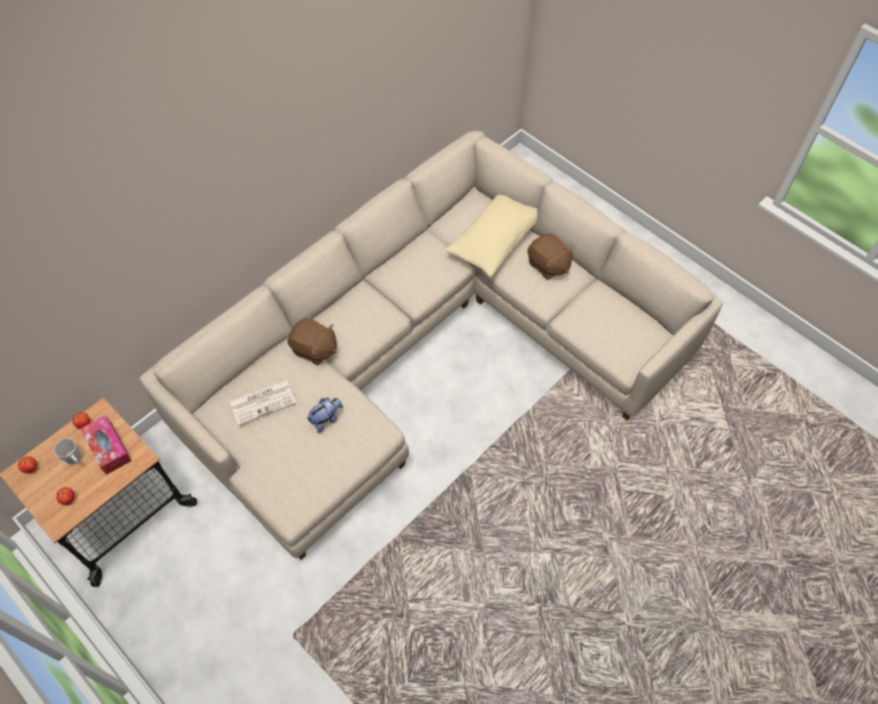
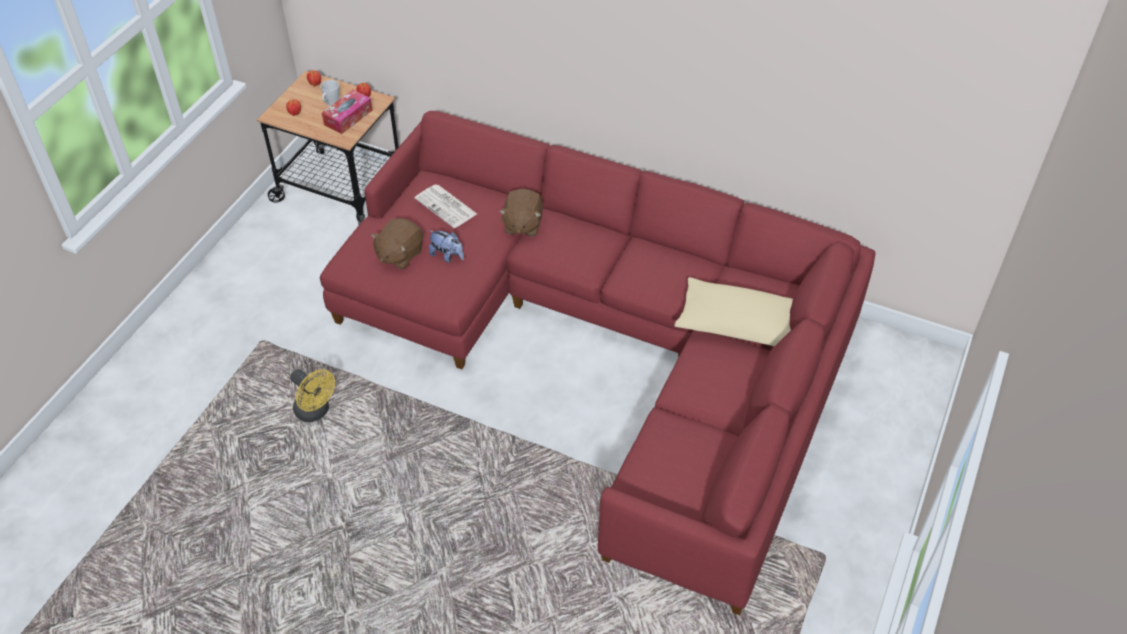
camera: 70 degrees right, 10 degrees down
(404, 601) = (316, 412): none -> yellow fan
(425, 347) = (610, 345): beige sofa -> red sofa
(548, 265) = (729, 381): brown plush toy -> brown plush toy (399, 255)

